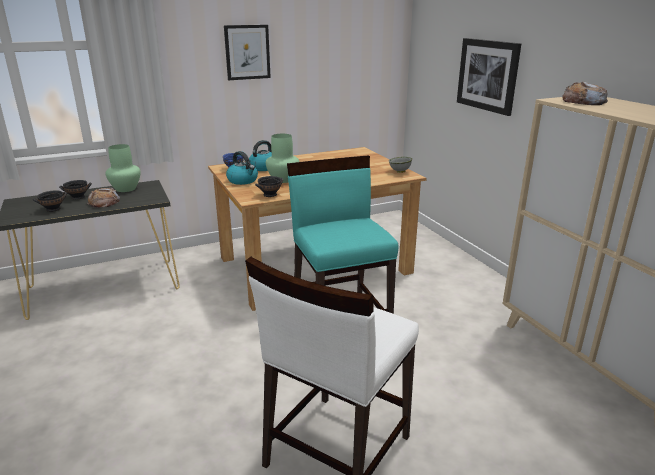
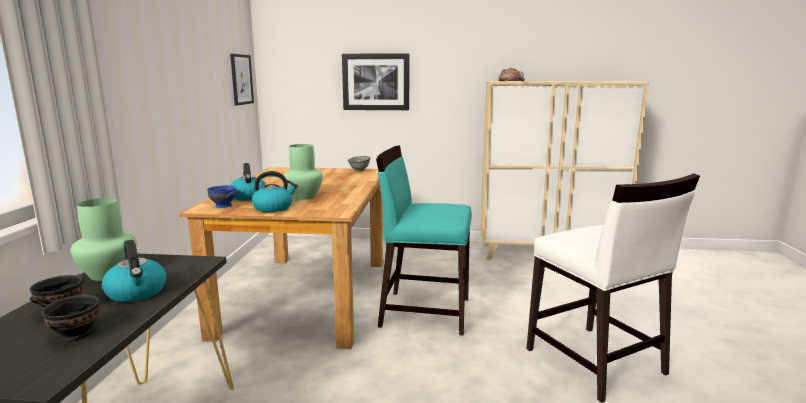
camera: 60 degrees left, 10 degrees down
(104, 202) = (137, 292): bread -> kettle
(247, 52) = (158, 64): picture -> picture (241, 79)
(269, 195) = (338, 206): black bowl -> none

